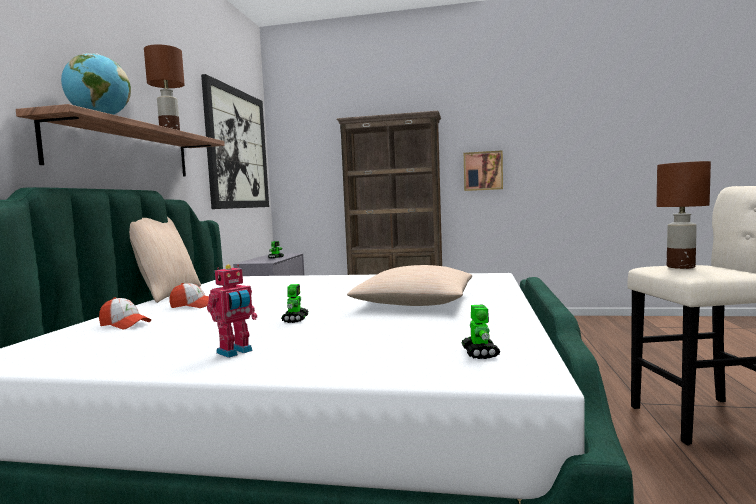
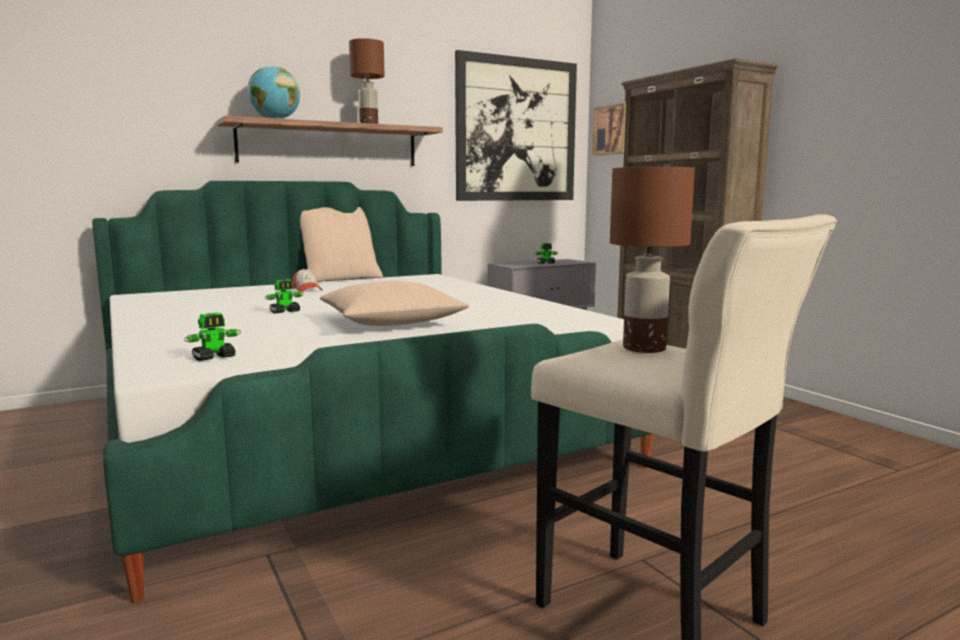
camera: 50 degrees right, 5 degrees up
(125, 324) = (234, 293): cap -> none
(235, 352) = (178, 319): toy robot -> none
(483, 171) = (838, 155): picture -> picture (612, 130)

